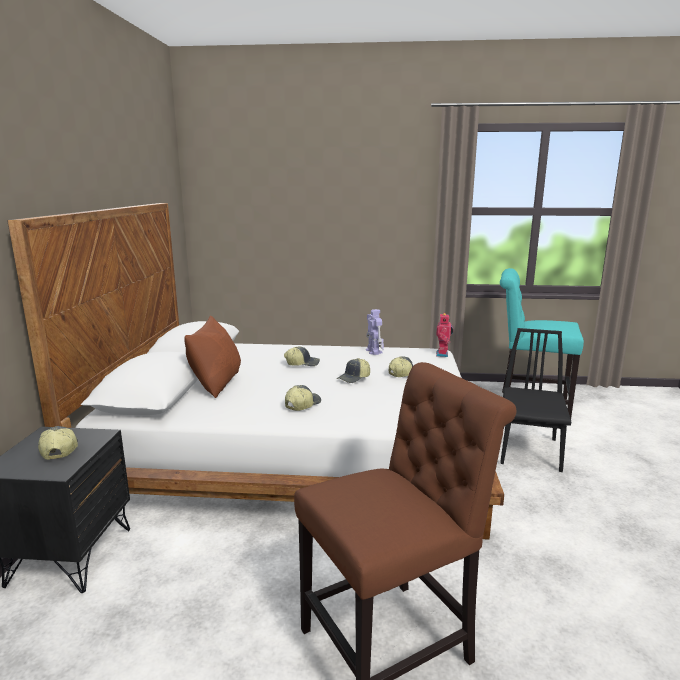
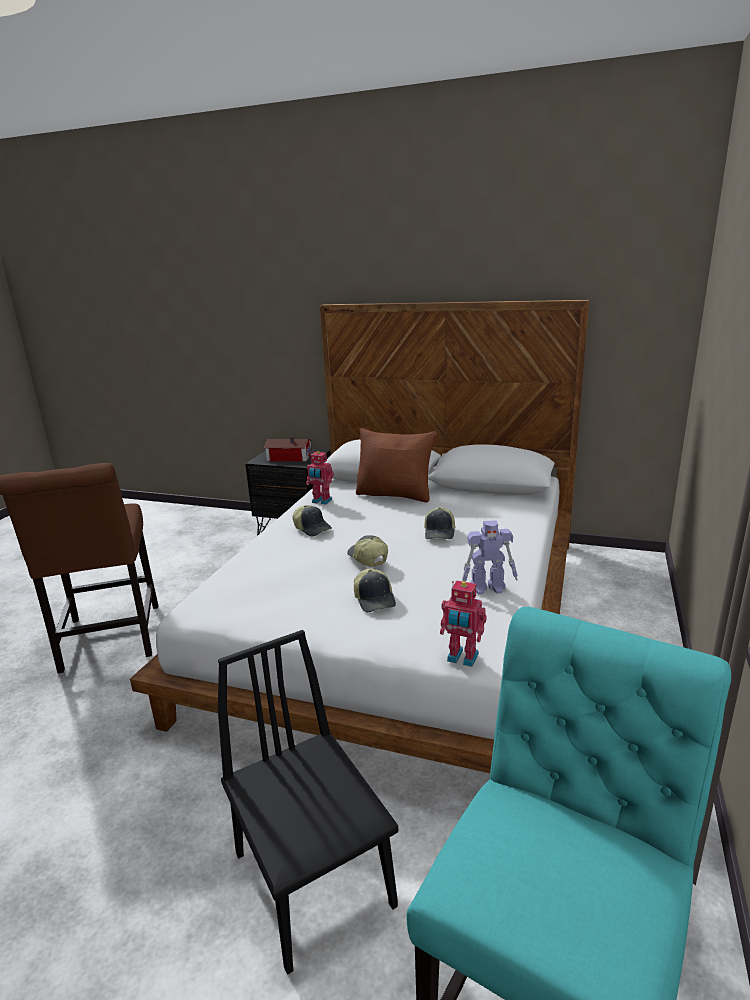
camera: 105 degrees right, 5 degrees up
(59, 450) = (288, 457): cap -> toy house
(230, 412) = (321, 501): none -> toy robot
(529, 451) = (313, 879): black chair -> black chair turned 150 degrees counterclockwise

